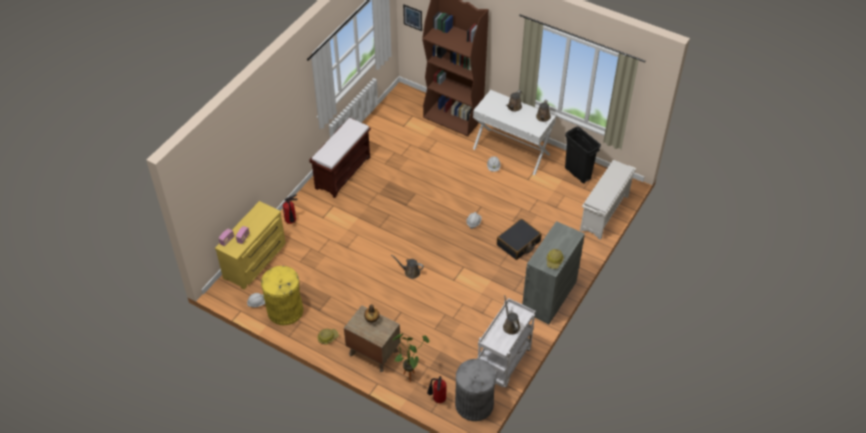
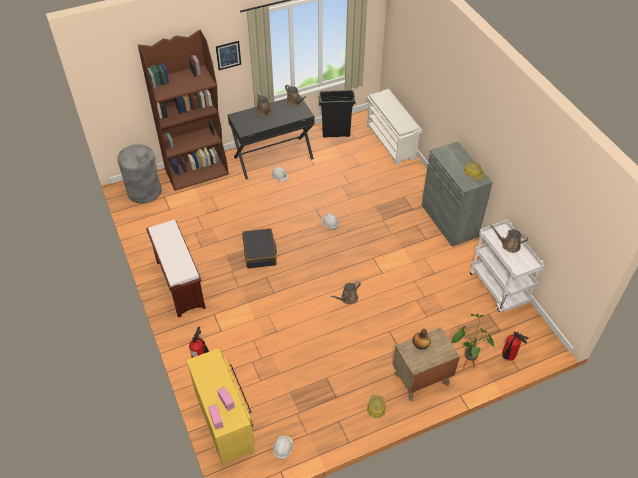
camera: 55 degrees left, 0 degrees up
(285, 310) = (313, 427): yellow trash can -> none
(412, 17) = (110, 98): picture -> picture (228, 55)
(474, 404) = (530, 333): grey trash can -> grey trash can (144, 191)
(511, 151) = (273, 157): white desk -> black desk
(518, 243) = (378, 208): black suitcase -> black suitcase (260, 252)

